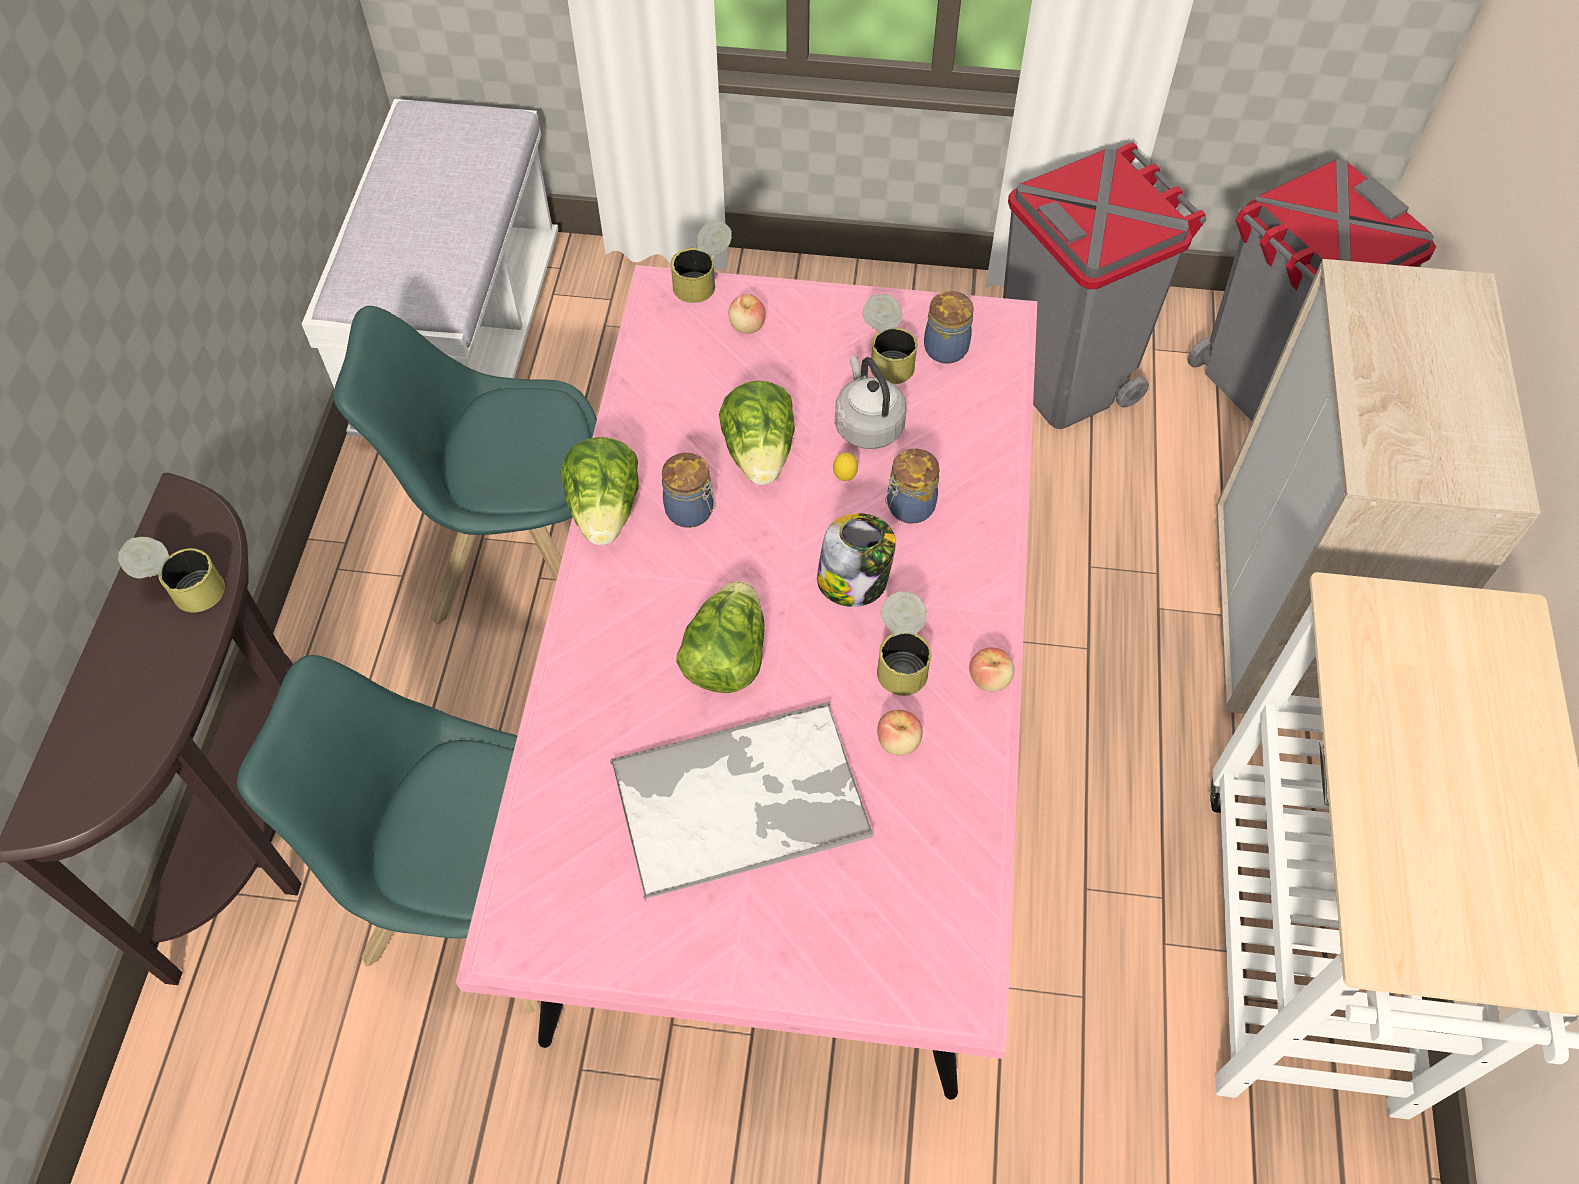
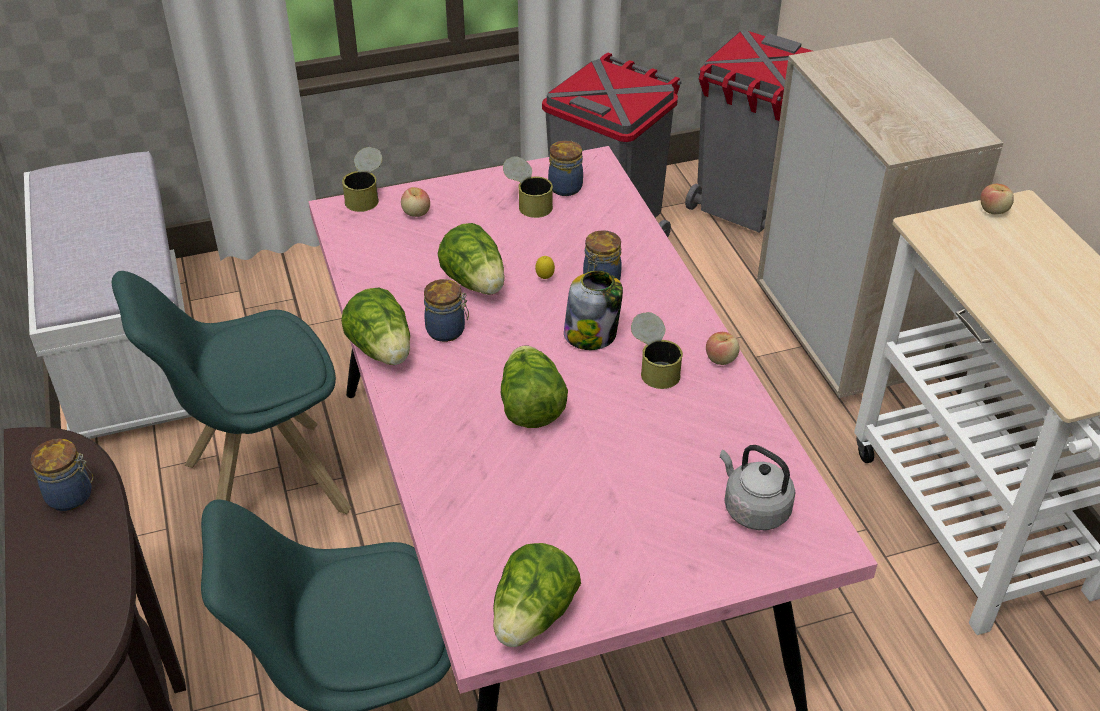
camera: 25 degrees left, 15 degrees down
(184, 588) = (72, 496): can -> jar
(574, 940) = (533, 617): none -> lettuce
(742, 799) = (599, 486): tray -> none
(867, 425) = (540, 244): grey kettle -> grey kettle (753, 508)
(898, 742) = (685, 415): apple -> apple (994, 210)

